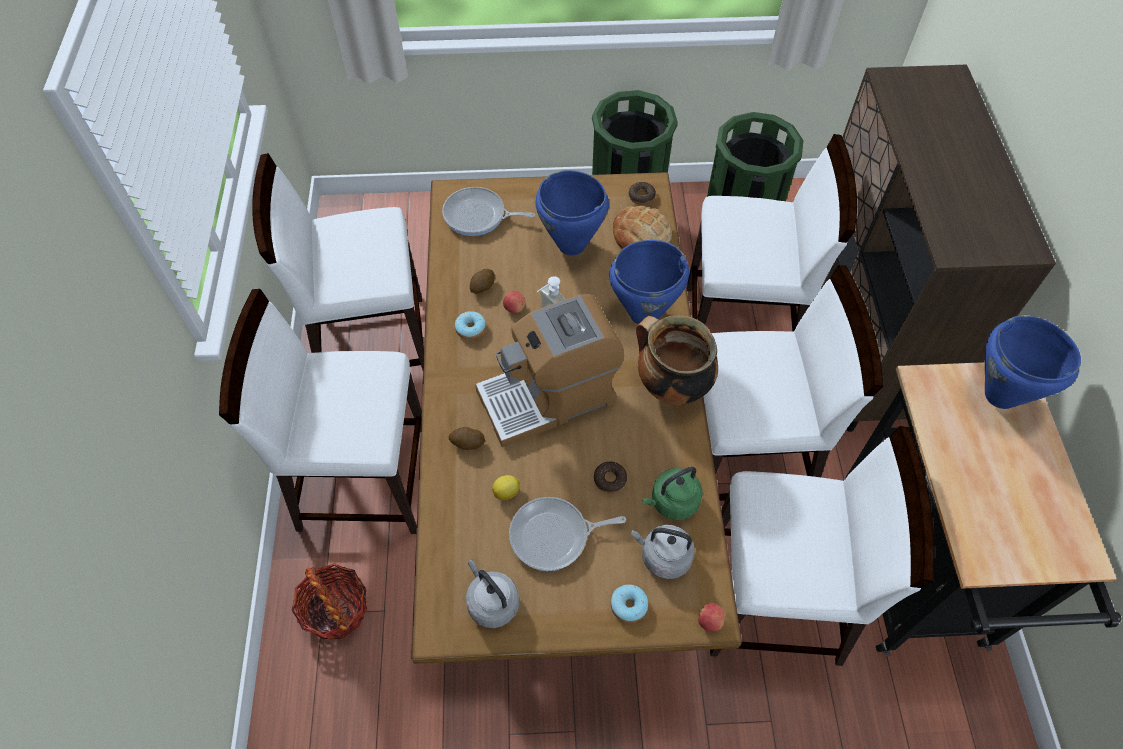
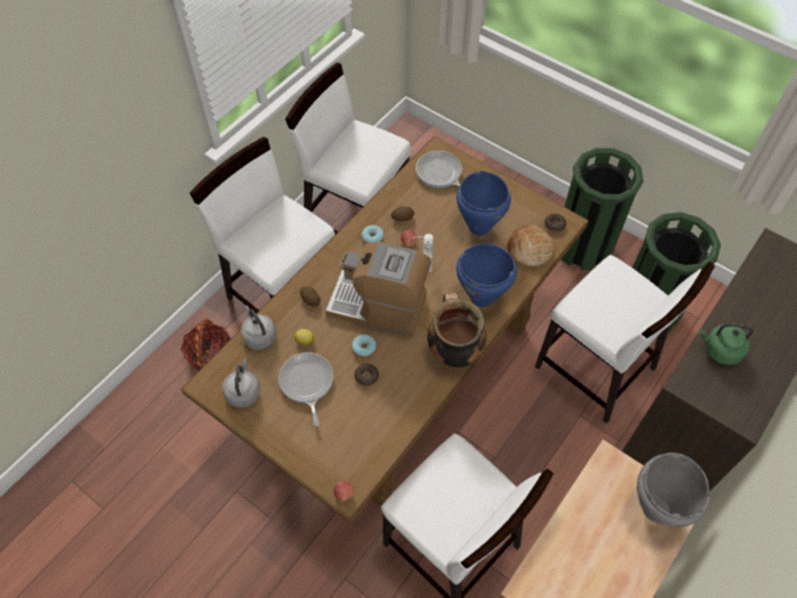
camera: 40 degrees right, 0 degrees up
(554, 536) = (307, 383): frying pan -> frying pan turned 45 degrees clockwise
(628, 606) = (309, 450): donut -> donut (364, 348)
(663, 557) = (353, 440): grey kettle -> grey kettle (259, 336)
(672, 502) = (388, 415): green kettle -> green kettle (720, 350)
(744, 461) = (516, 451): white chair -> none
(1000, 396) = (655, 509): blue cooking pot -> grey cooking pot

